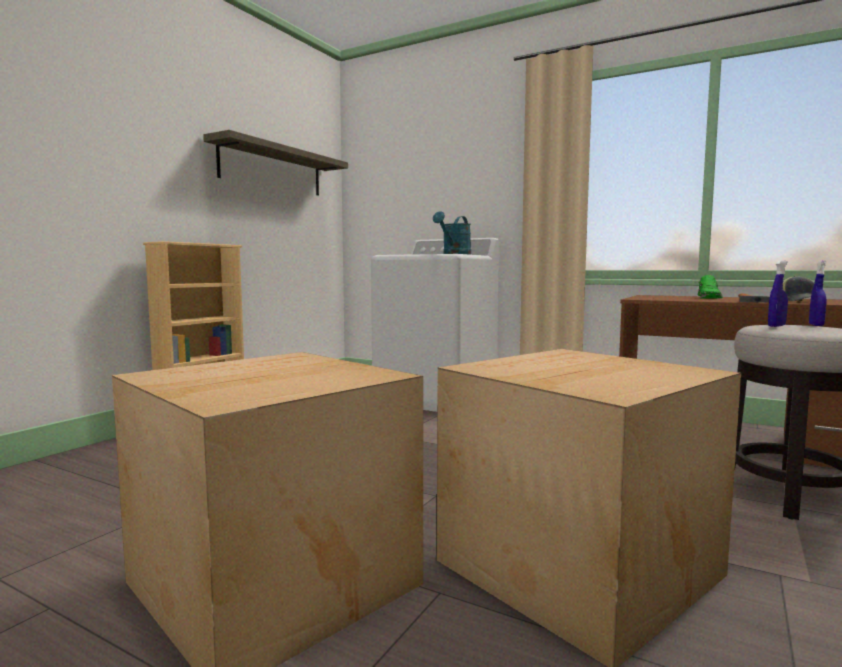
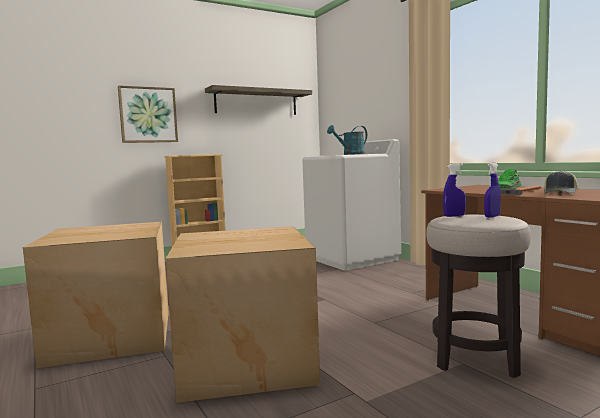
camera: 30 degrees right, 0 degrees up
(113, 165) = (148, 115): none -> picture

